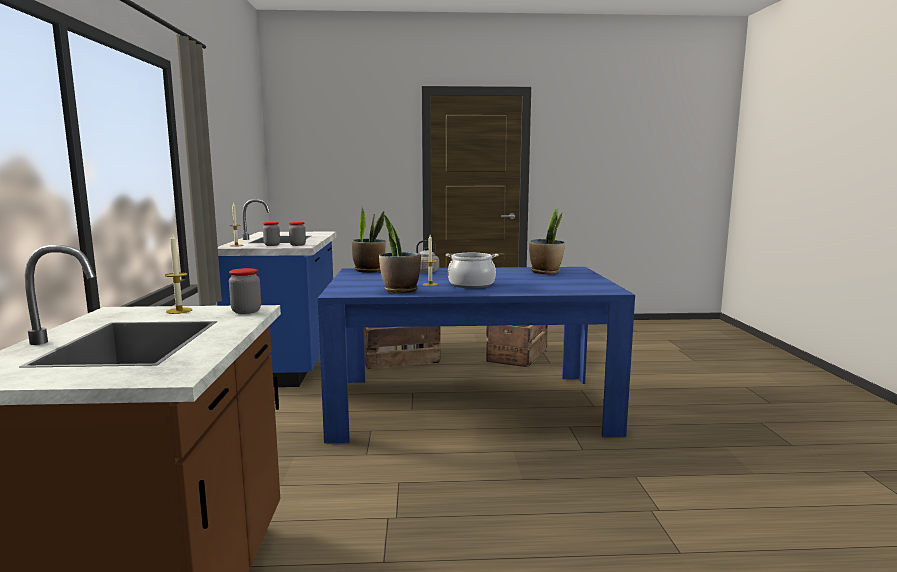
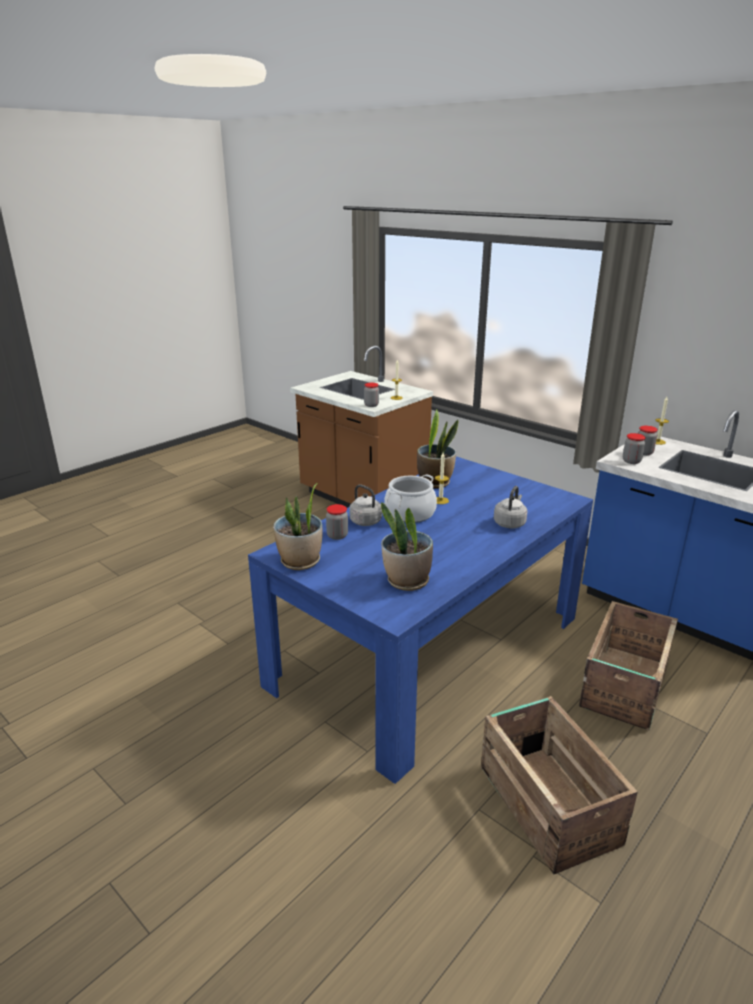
camera: 135 degrees right, 15 degrees up
(369, 270) = (558, 504): potted plant -> potted plant (300, 562)
(513, 288) = (367, 522): none -> grey kettle
(550, 288) = (337, 536): none -> jar

